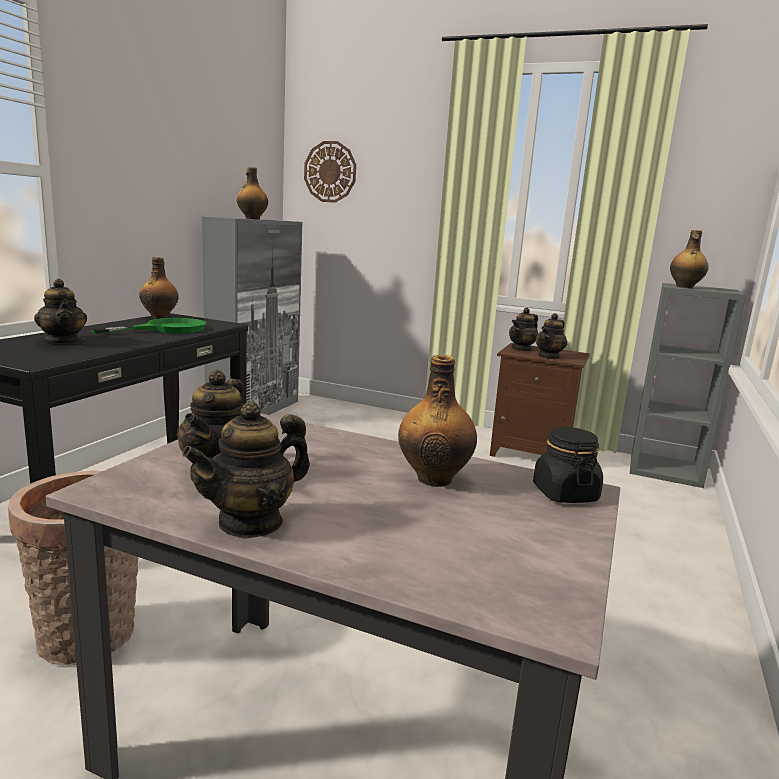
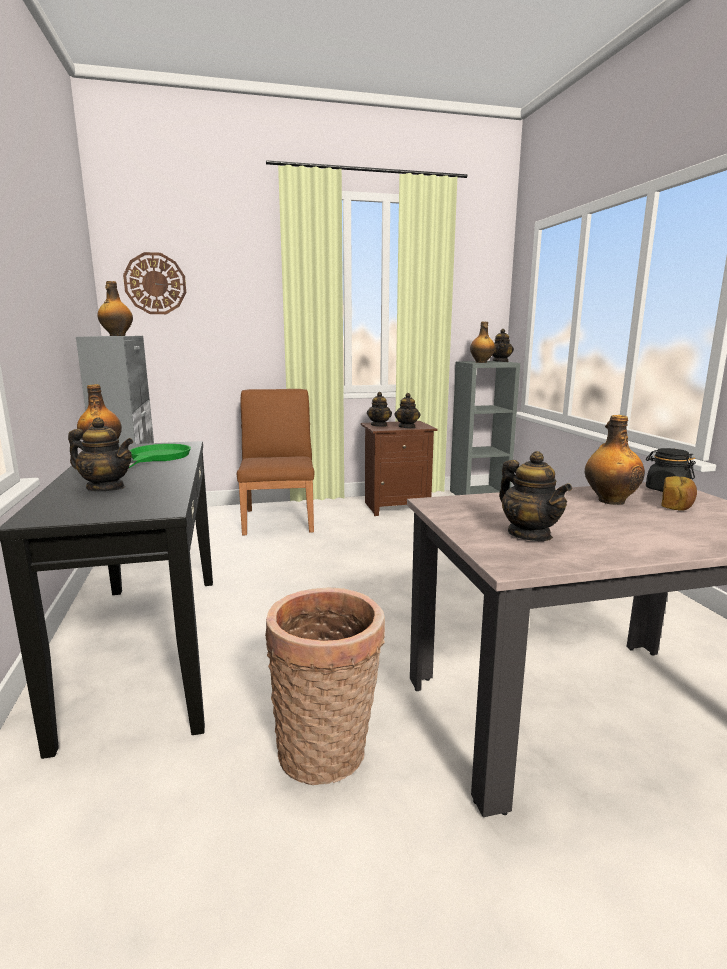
camera: 35 degrees left, 0 degrees up
(251, 522) = (624, 548): teapot -> teapot (500, 361)
(389, 431) = (279, 520): none -> brown chair
(503, 513) = (677, 505): none -> bread

